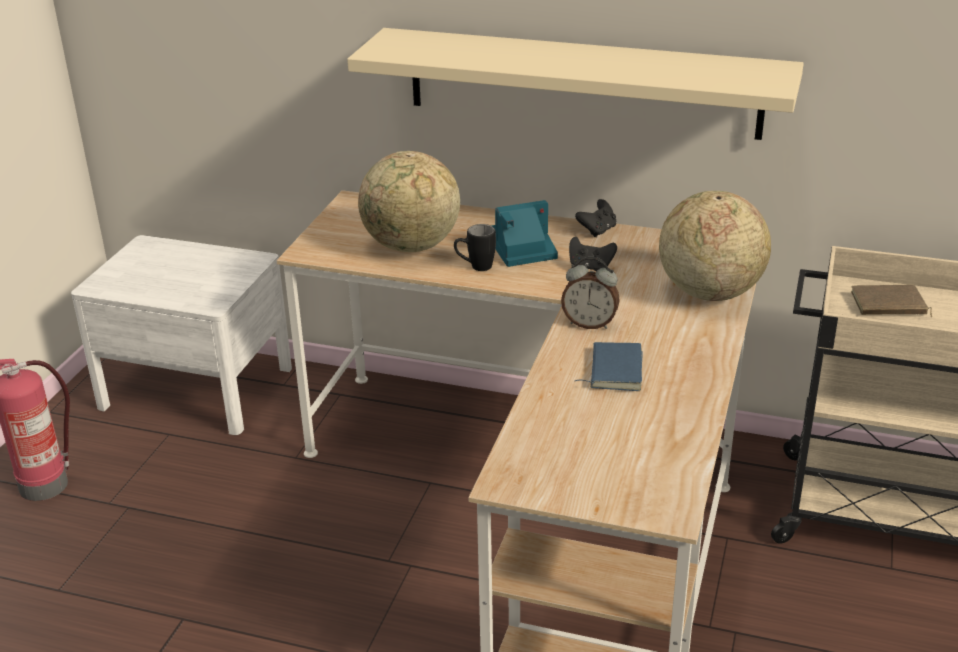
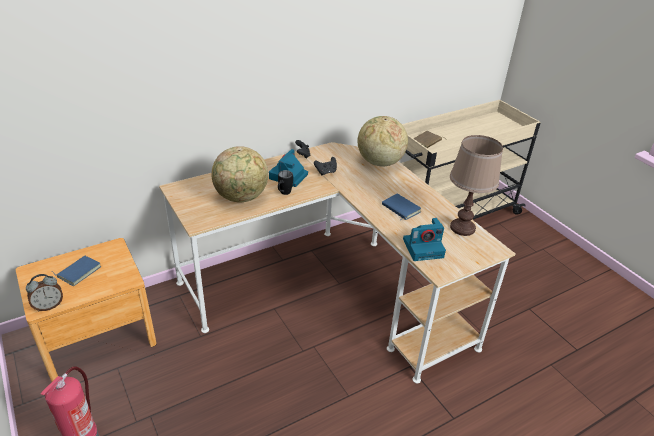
camera: 50 degrees left, 5 degrees up
(182, 268) = (78, 271): none -> blue book
(196, 387) = (97, 336): white nightstand -> brown nightstand
(546, 439) = (423, 248): none -> camera
(582, 83) = (283, 86): beige shelf -> none
(589, 324) = (363, 195): alarm clock -> alarm clock (49, 306)
(670, 450) = (462, 228): none -> brown table lamp

